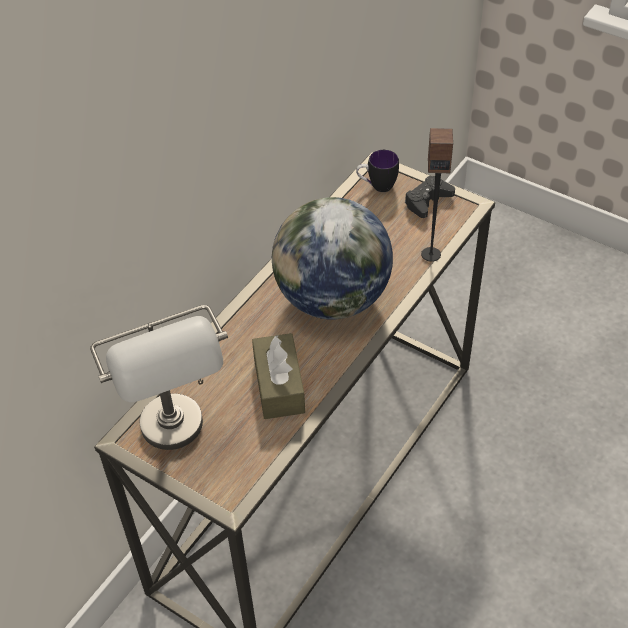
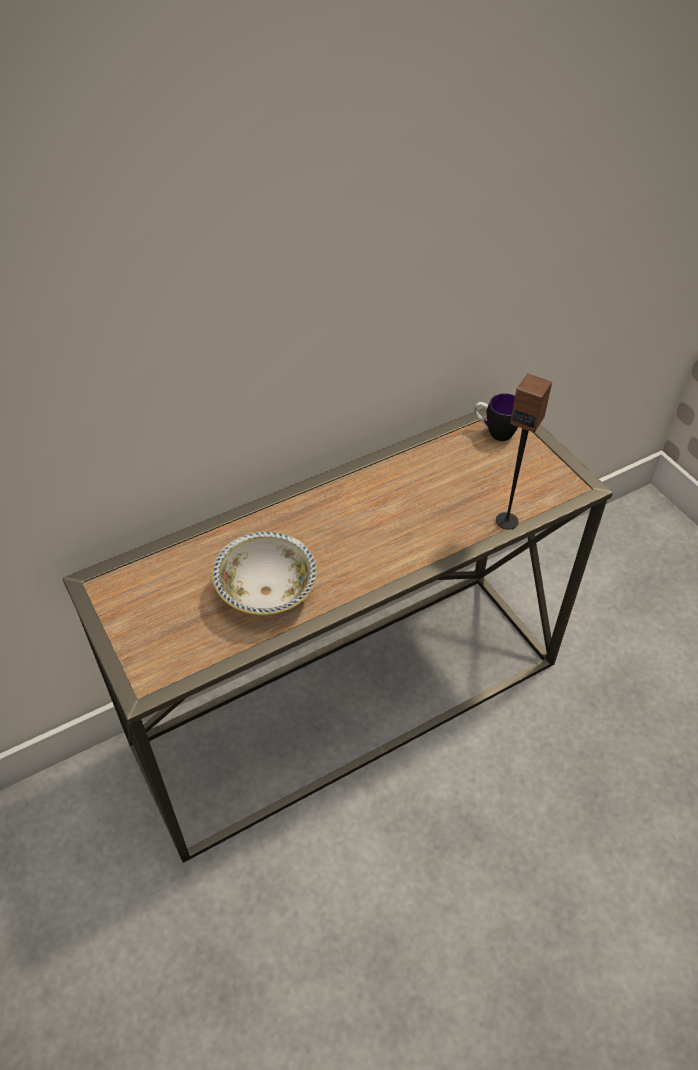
camera: 25 degrees right, 0 degrees up
(181, 440) = (140, 605): grey table lamp -> none
(279, 385) = (267, 592): brown tissue box -> bowl
(332, 299) = (376, 528): globe -> none
(427, 201) = (538, 465): black game controller -> none

